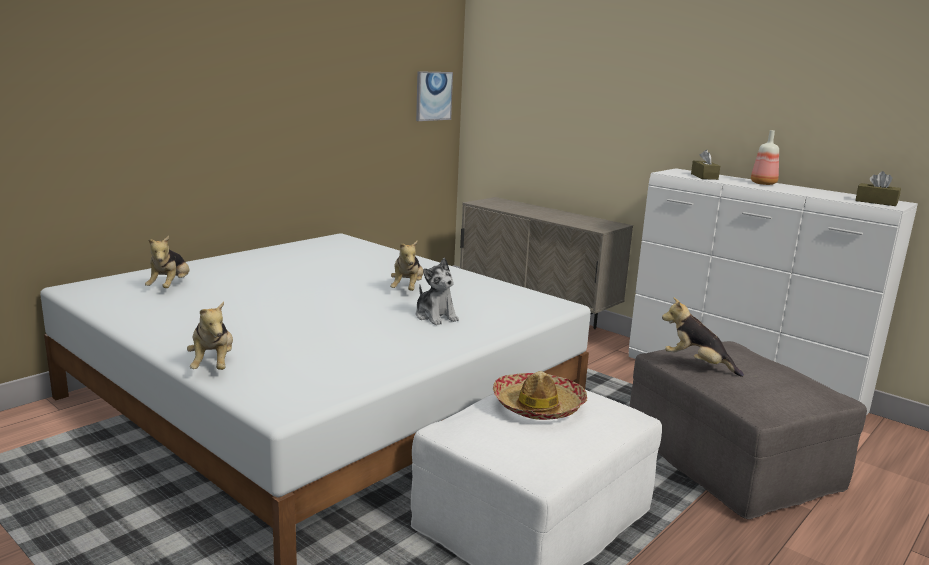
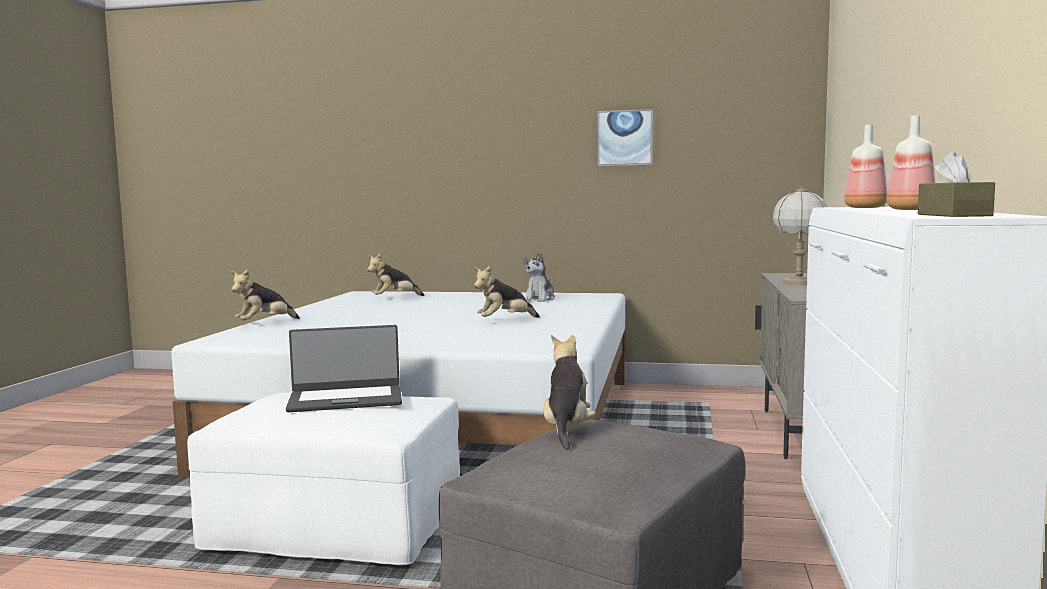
camera: 60 degrees right, 10 degrees down
(433, 96) = (770, 151): picture -> picture (625, 138)
(435, 316) = (448, 333): plush toy -> plush toy (540, 299)
(531, 212) = (799, 283): none -> table lamp
(538, 406) = (345, 399): hat -> laptop
(704, 176) = (865, 207): brown tissue box -> bottle

